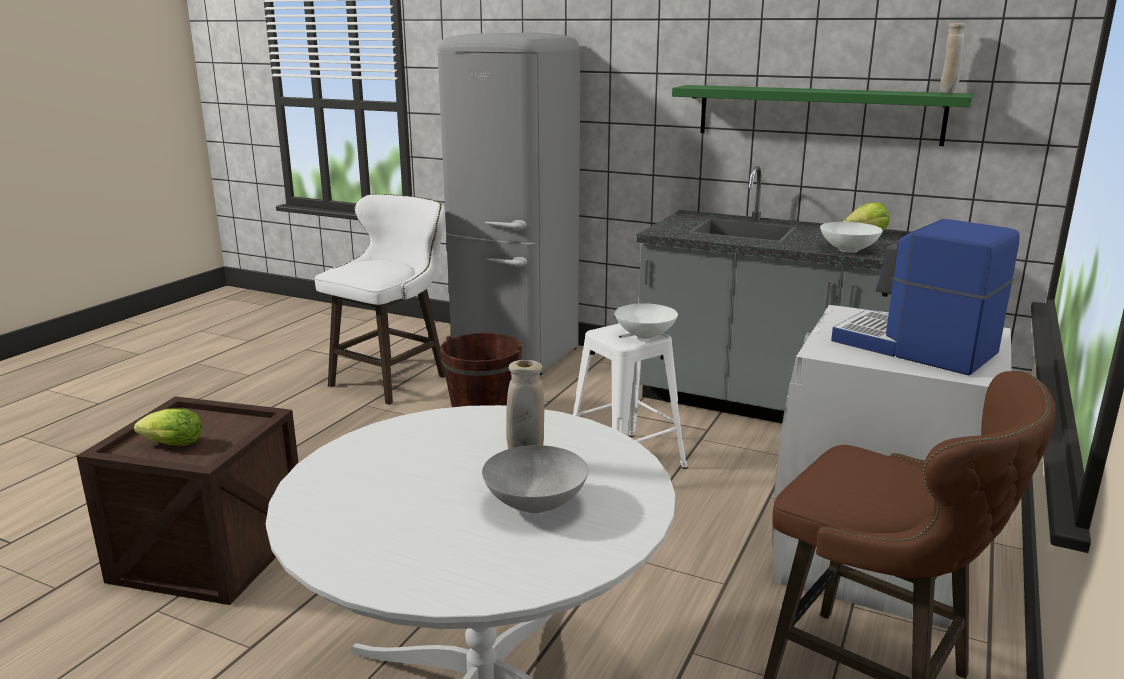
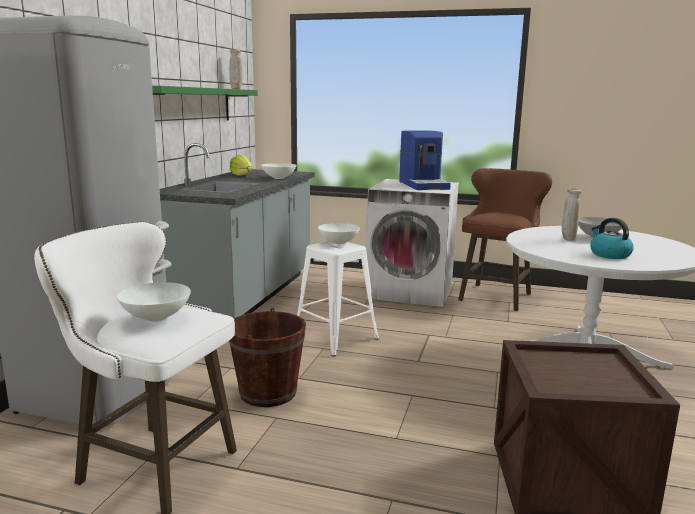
camera: 100 degrees left, 5 degrees down
(170, 445) = (602, 378): lettuce -> none
(369, 264) = (157, 317): none -> white bowl
(396, 470) = (609, 254): none -> kettle
(914, 348) = (424, 185): coffee machine -> coffee machine turned 45 degrees counterclockwise

